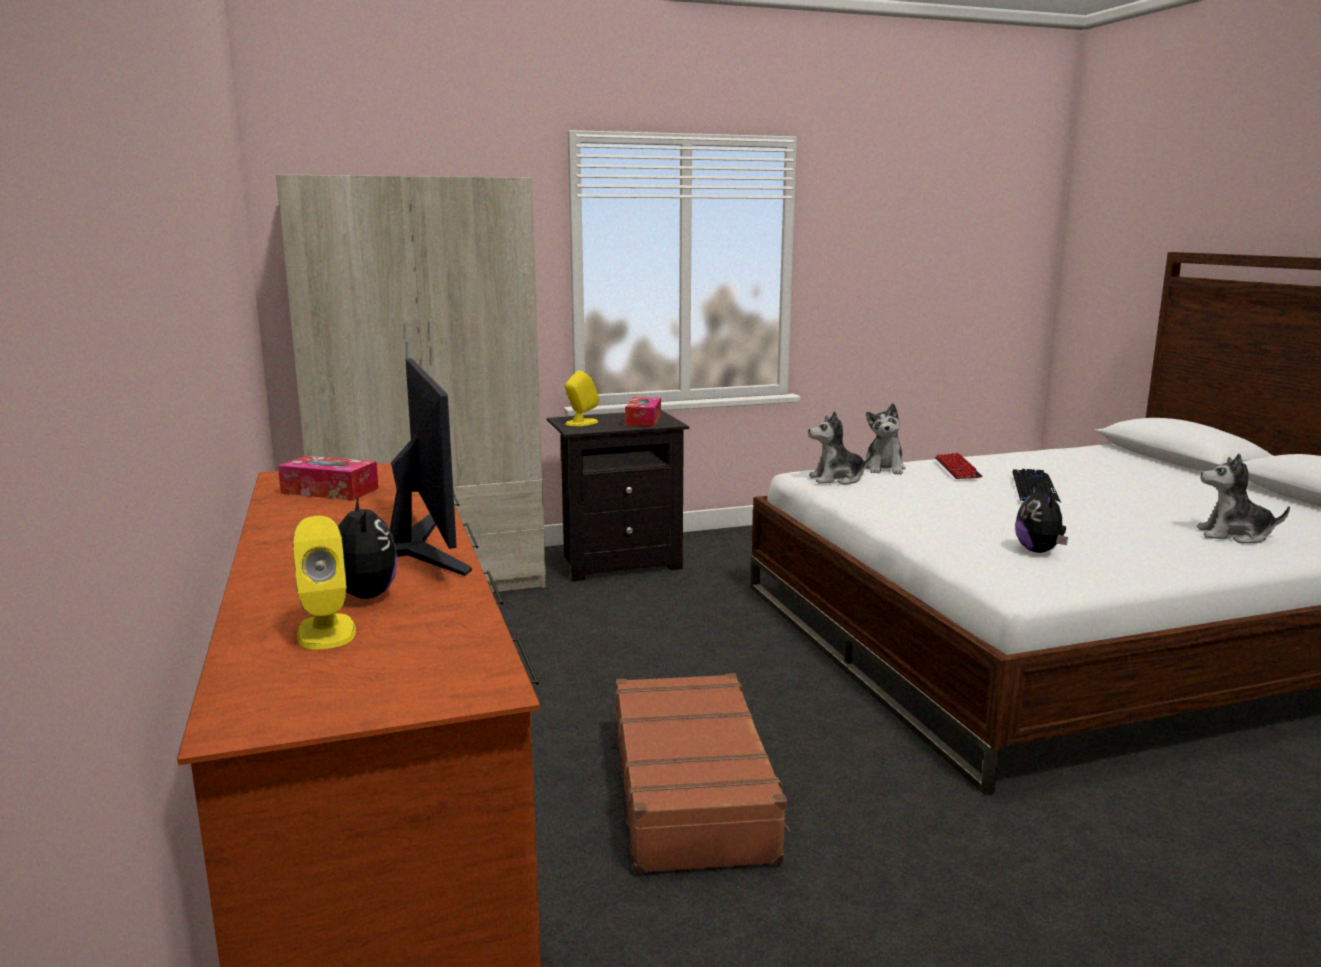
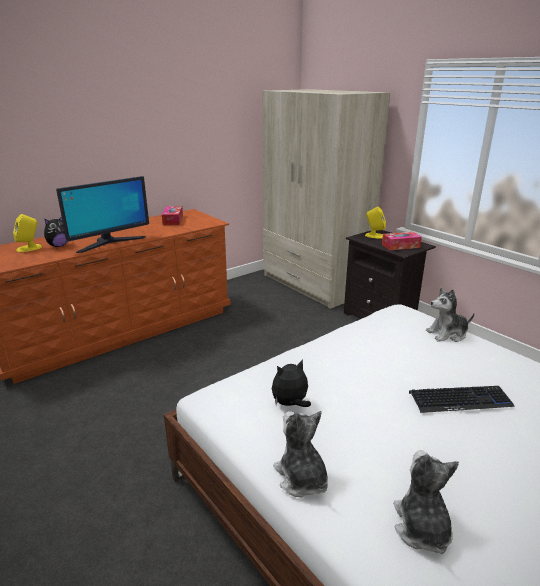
camera: 70 degrees right, 10 degrees up
(693, 791) = (155, 385): brown suitcase -> none
(837, 479) = (397, 320): plush toy -> plush toy (301, 478)
(957, 468) = (479, 362): keyboard -> none

